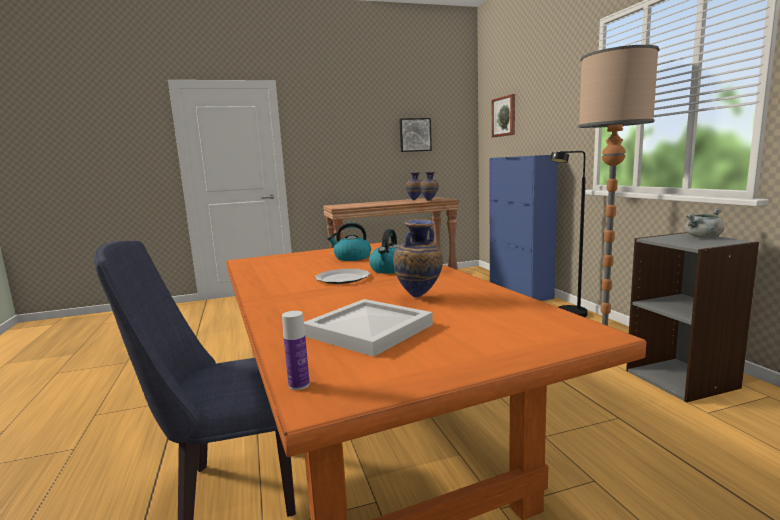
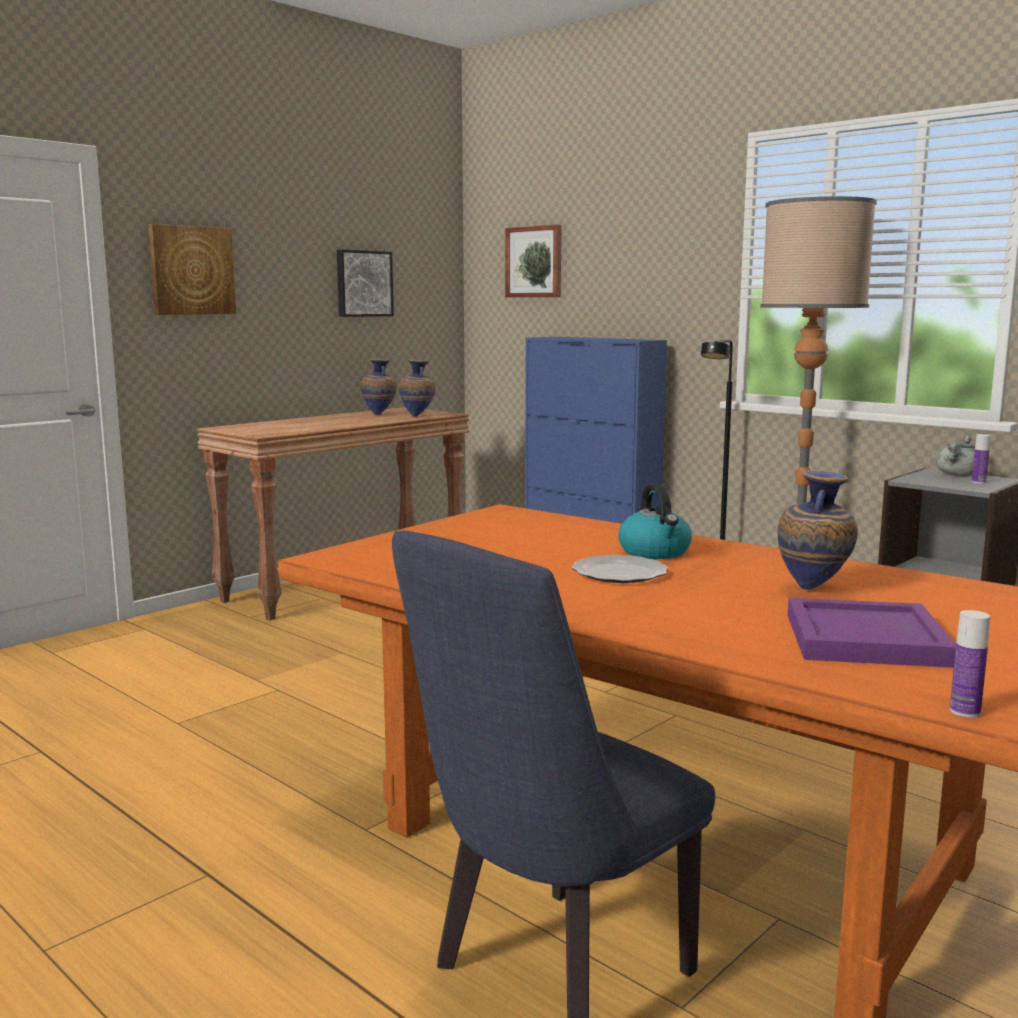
camera: 30 degrees left, 0 degrees up
(321, 133) = (191, 270): none -> picture
(352, 258) = (530, 537): kettle -> none
(368, 329) = (862, 638): white tray -> purple tray
(708, 242) = (978, 482): none -> bottle

